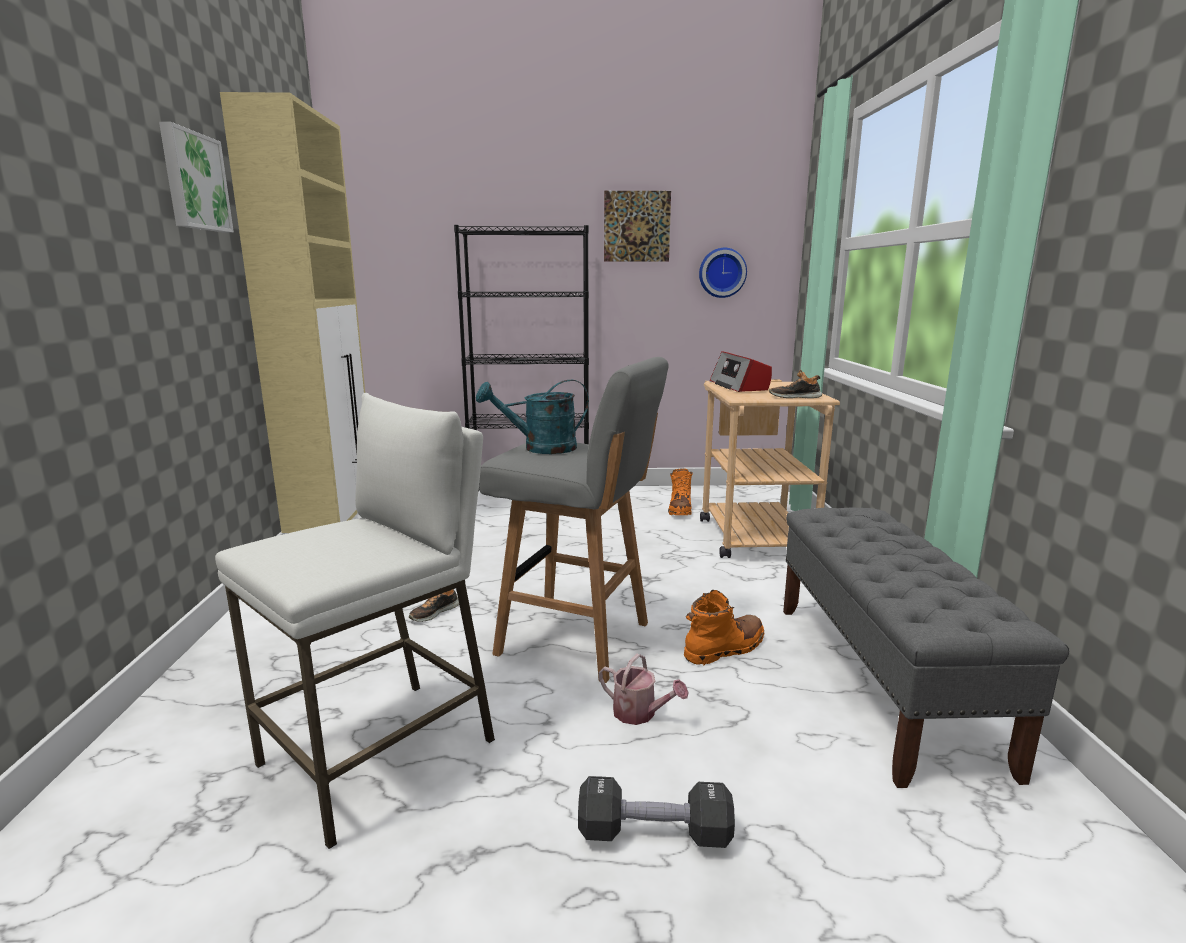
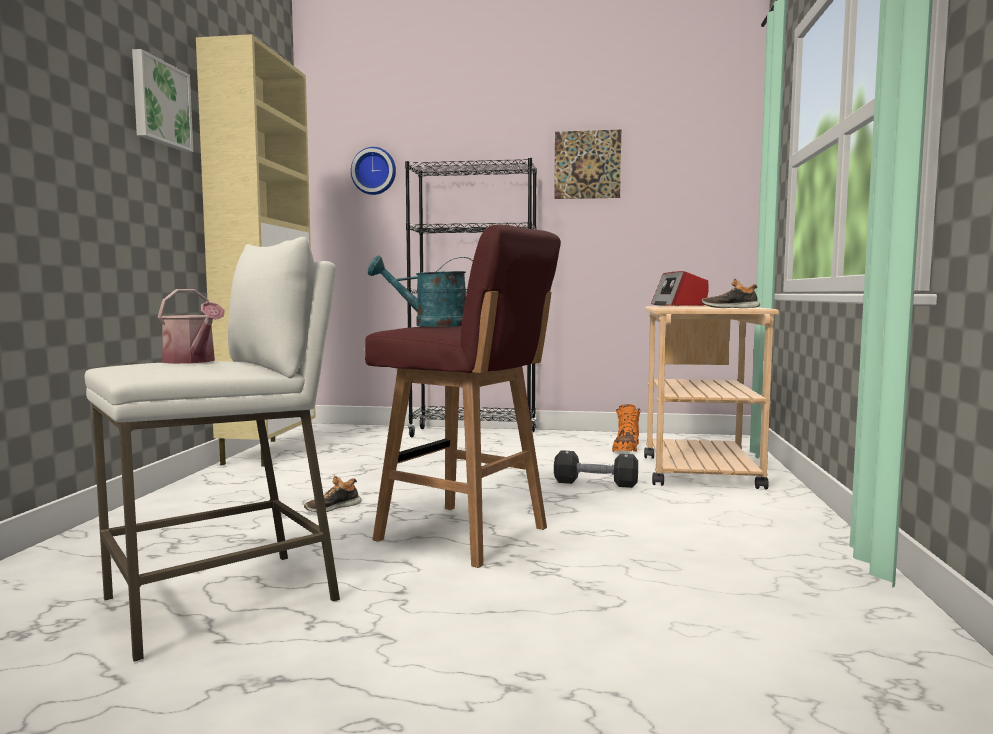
camera: 10 degrees right, 10 degrees down
(577, 640) = (465, 535): grey stool -> red stool
(640, 713) = (502, 593): watering can -> watering can (192, 361)
(654, 834) = (468, 684): black dumbbell -> black dumbbell (595, 483)
(722, 273) = (676, 208): wall clock -> wall clock (374, 171)
(725, 648) = (622, 551): orange boot -> none
(881, 680) = (795, 588): grey bench -> none

